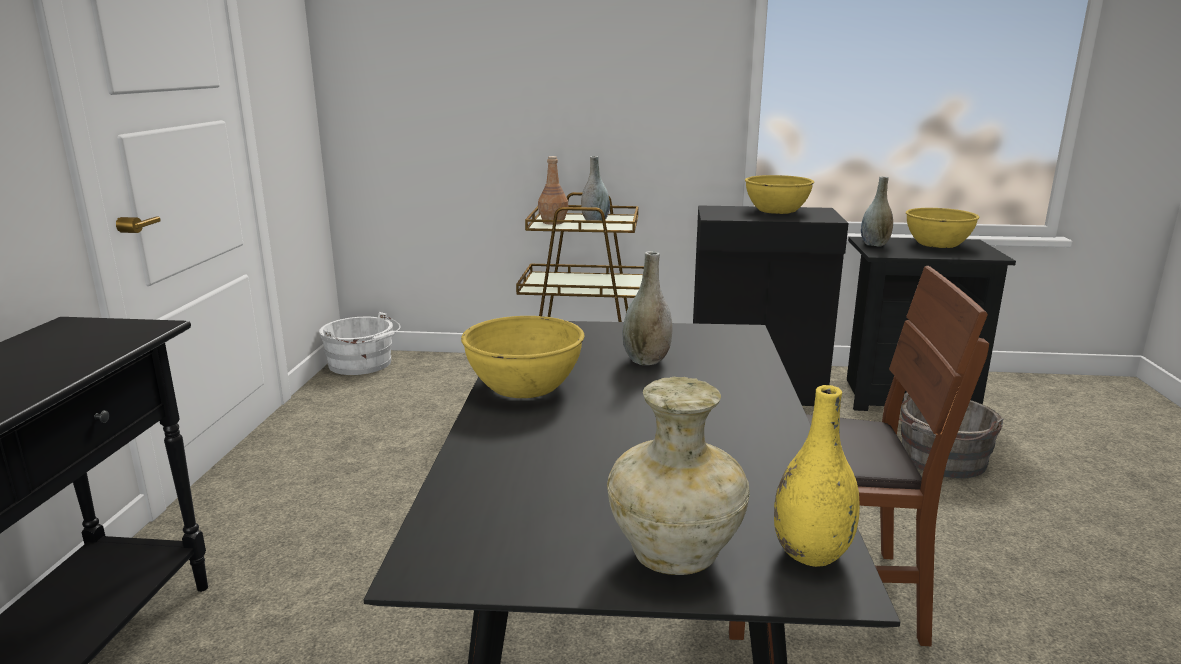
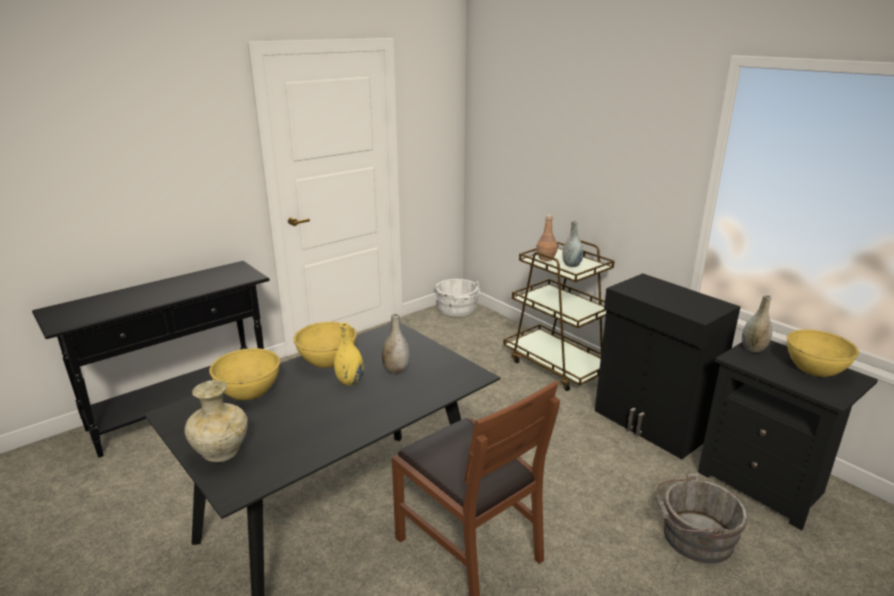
camera: 45 degrees right, 5 degrees up
(777, 210) = (684, 295): yellow bowl -> yellow bowl (249, 390)
(811, 554) = (251, 480): yellow vase -> yellow vase (350, 381)

